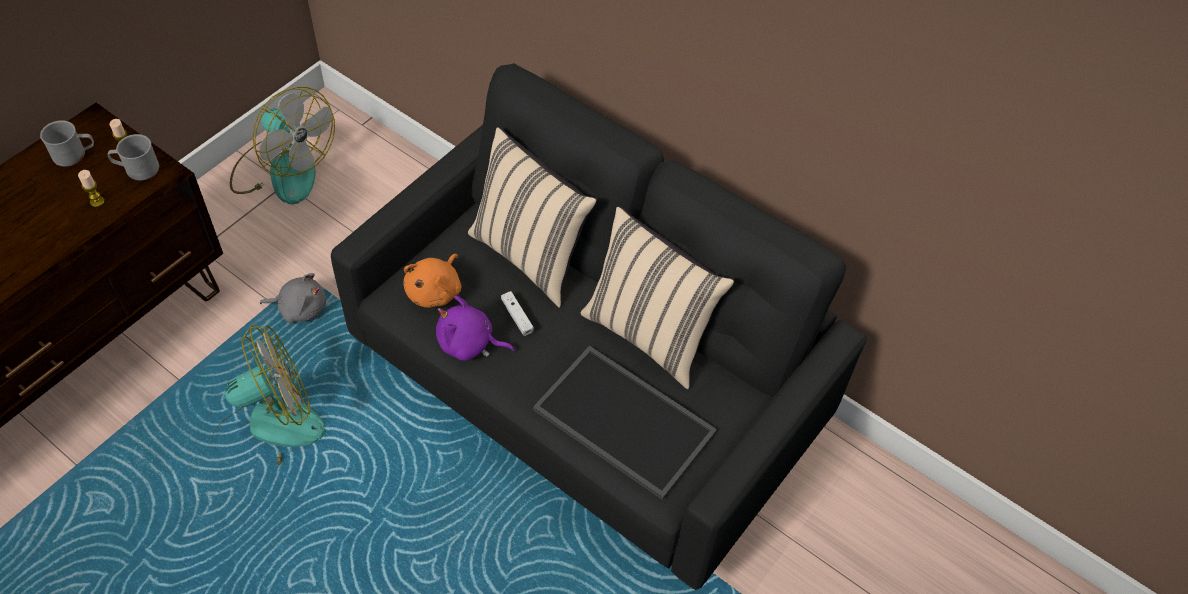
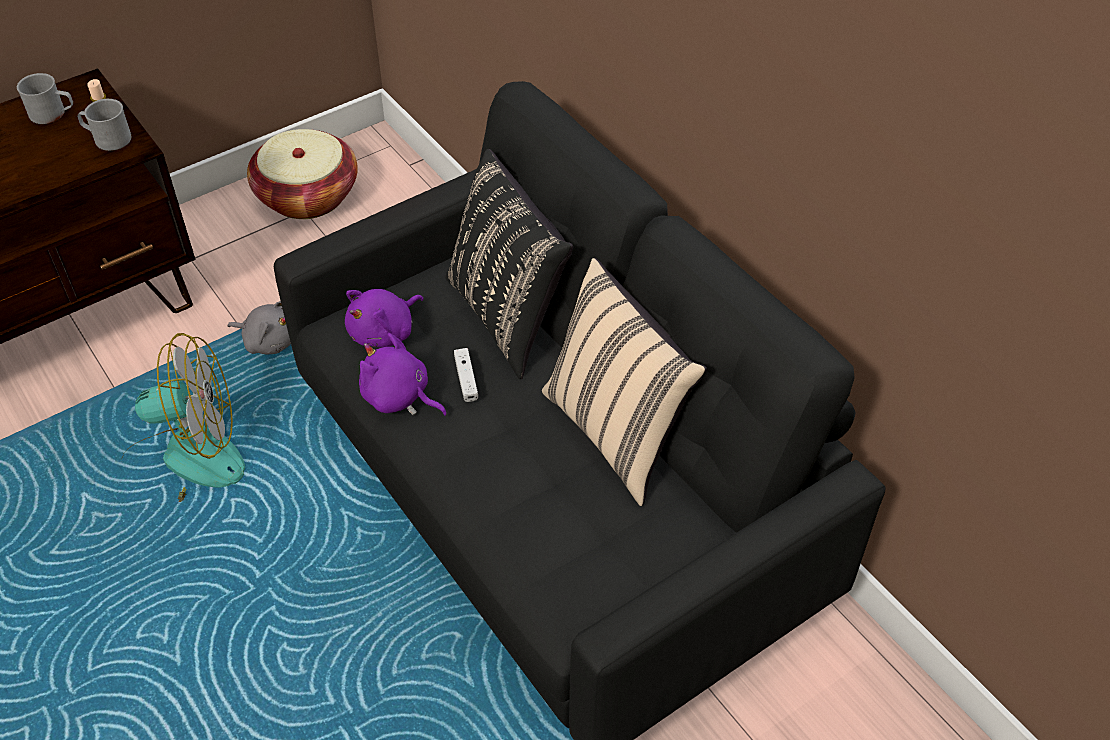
camera: 20 degrees right, 5 degrees down
(97, 201) = (53, 163): candle -> none
(283, 170) = (307, 196): fan -> basket
(435, 291) = (385, 332): orange plush toy -> purple plush toy
(530, 256) = (508, 316): beige pillow -> black pillow
(621, 422) = (543, 525): tray -> none

